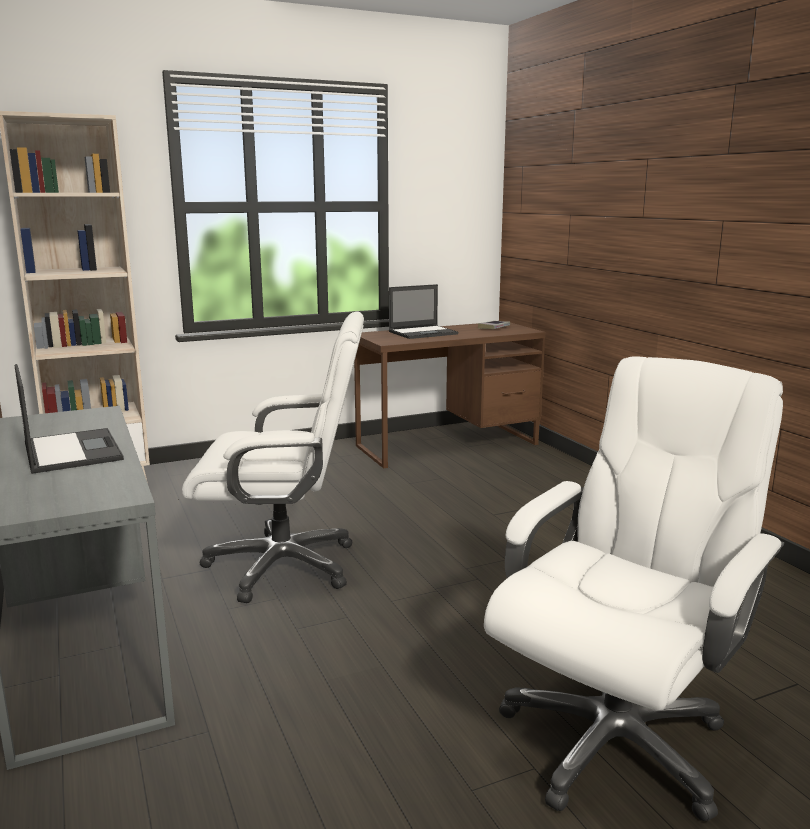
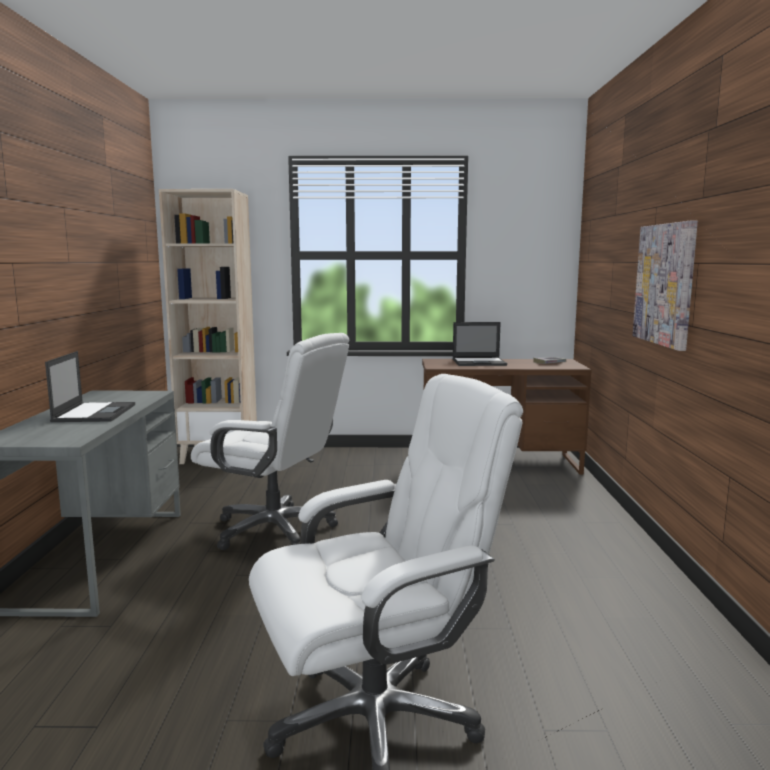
camera: 25 degrees right, 5 degrees down
(670, 241) = (665, 284): none -> picture

